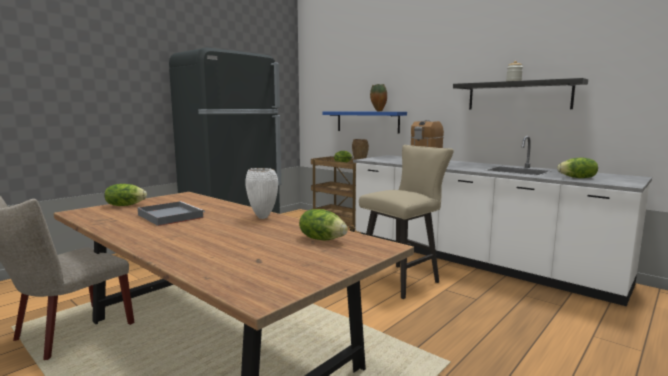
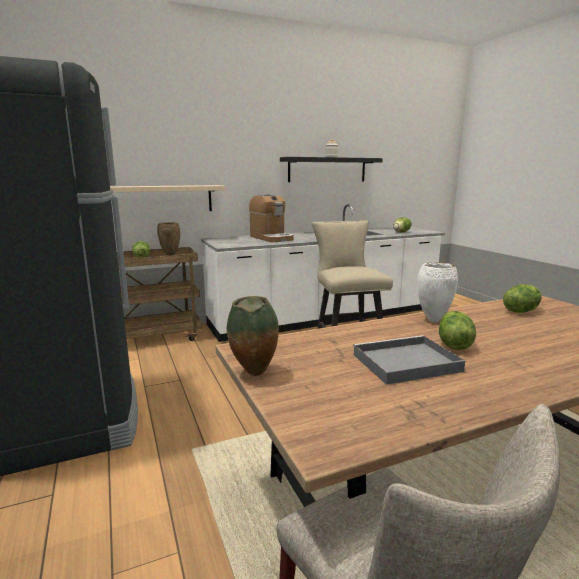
camera: 65 degrees left, 5 degrees up
(125, 205) = (297, 395): lettuce -> lettuce (453, 344)
(367, 121) = (161, 199): blue shelf -> beige shelf
(378, 111) = (187, 185): vase -> vase (254, 374)

